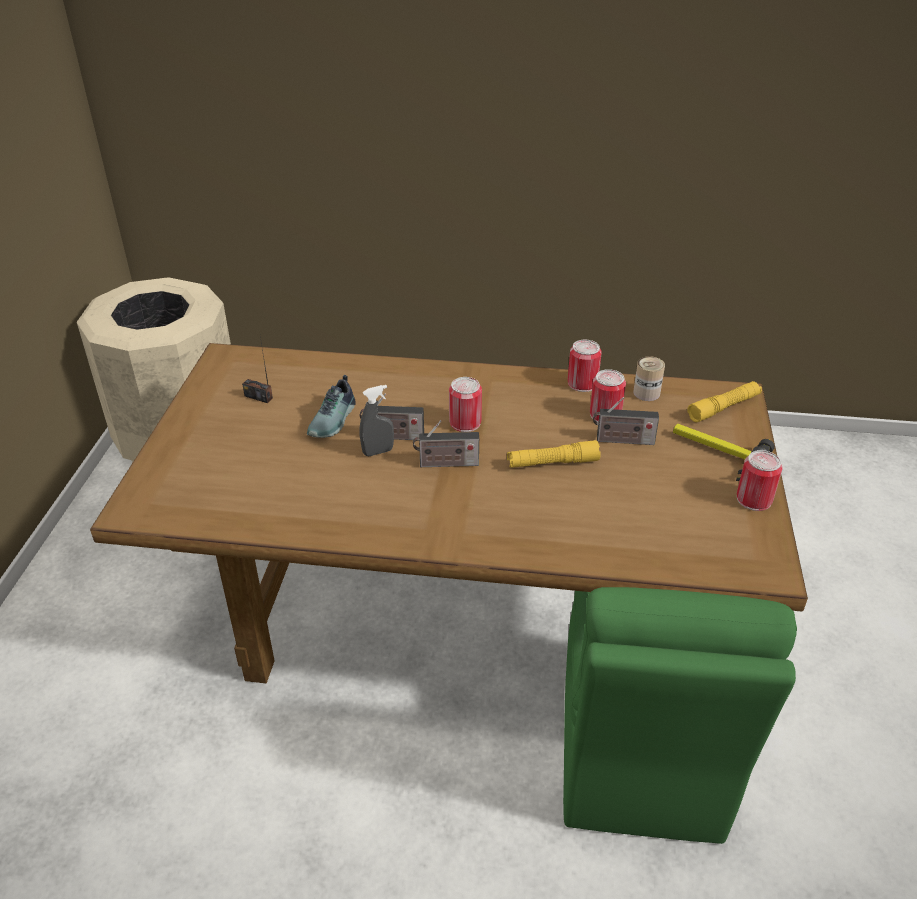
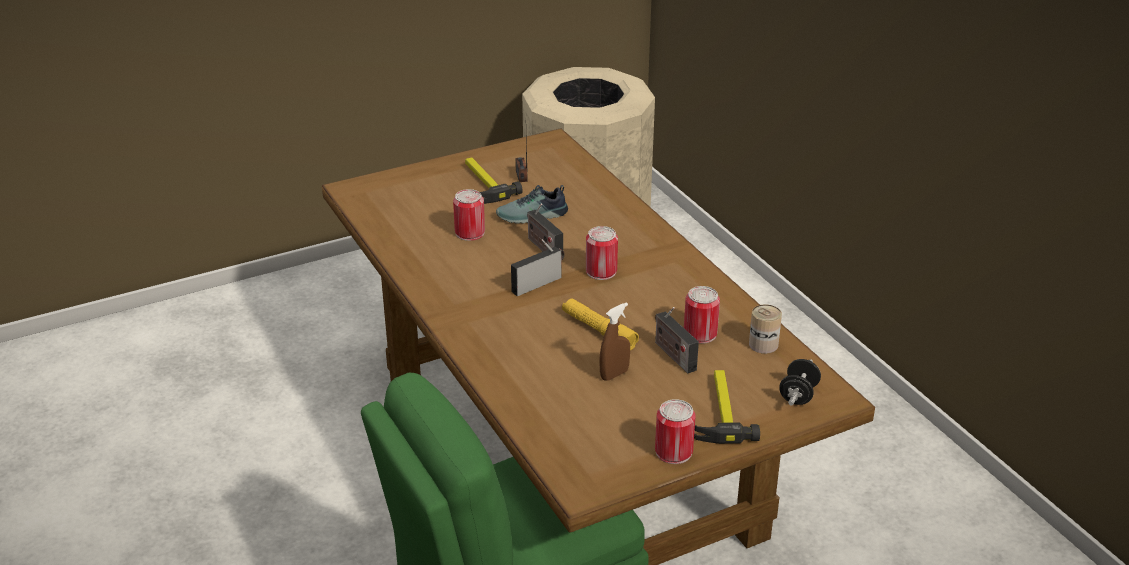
camera: 55 degrees right, 5 degrees down
(240, 425) = (481, 184): none -> hammer
(378, 452) = (517, 249): grey spray bottle -> none
(446, 464) = (538, 283): radio -> radio turned 90 degrees clockwise
(582, 383) = (732, 306): can -> can (470, 233)
(623, 482) = (614, 374): none -> brown spray bottle
(724, 408) = (798, 395): yellow flashlight -> black dumbbell

